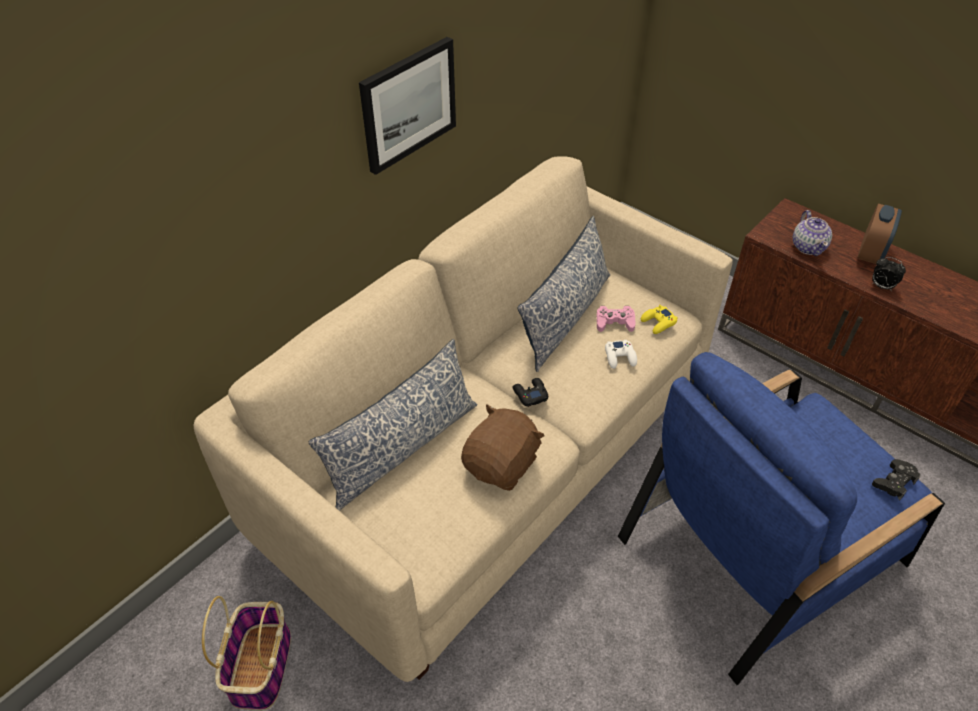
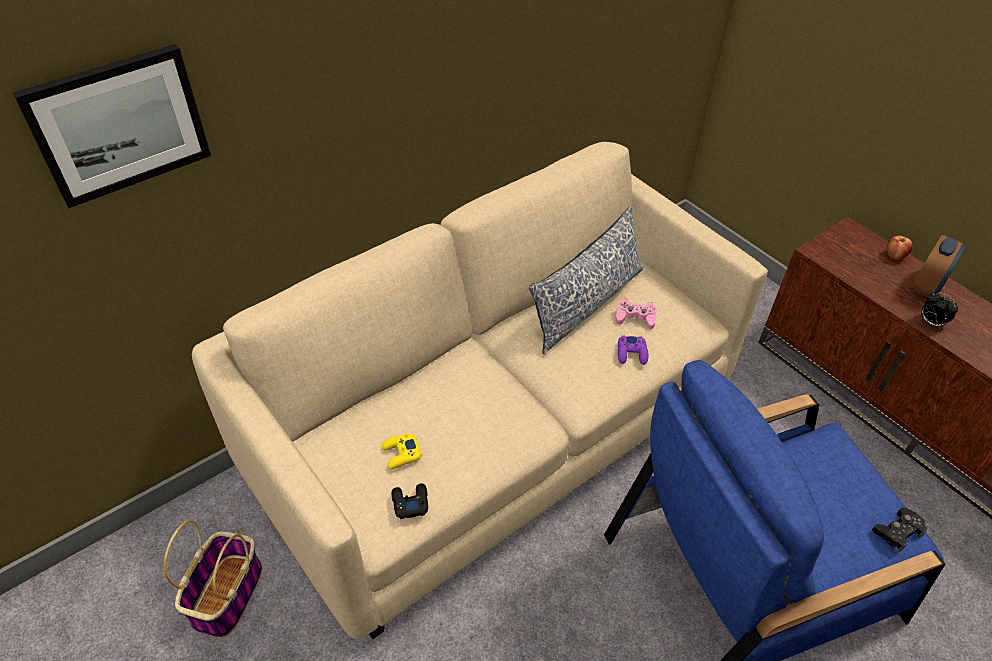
camera: 10 degrees right, 0 degrees up
(402, 448) = (390, 408): pillow -> none
(408, 104) = (447, 68): picture -> picture (119, 124)
(502, 464) = (484, 441): brown plush toy -> none
(530, 394) = (531, 376): black game controller -> black game controller (410, 502)
(620, 357) = (632, 353): white game controller -> purple game controller
(658, 323) = (680, 324): yellow game controller -> yellow game controller (401, 454)
(808, 247) = (860, 270): teapot -> none
(835, 229) = (894, 256): none -> apple

